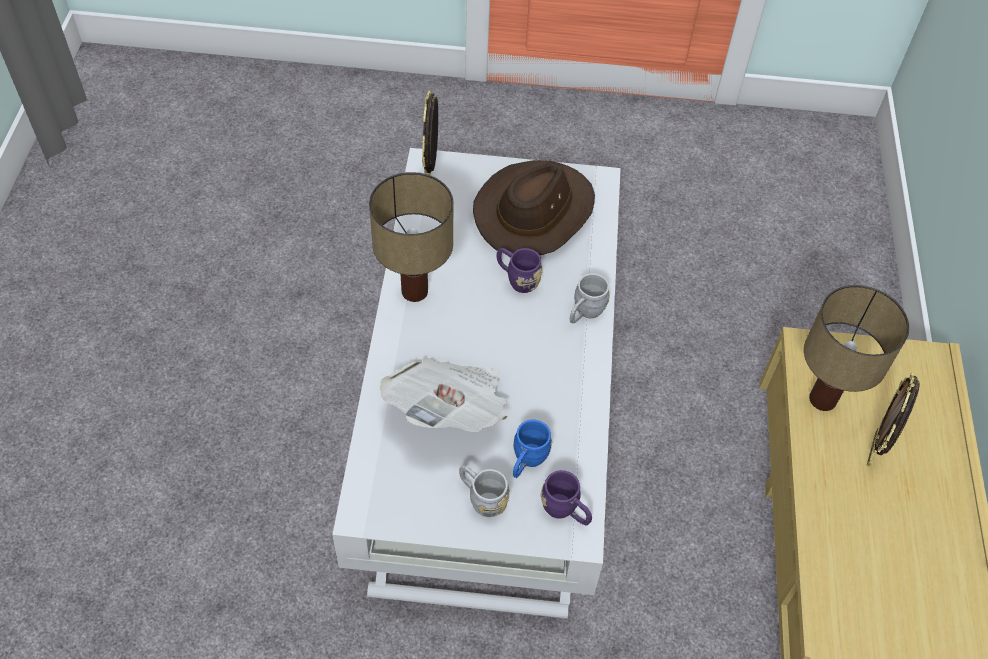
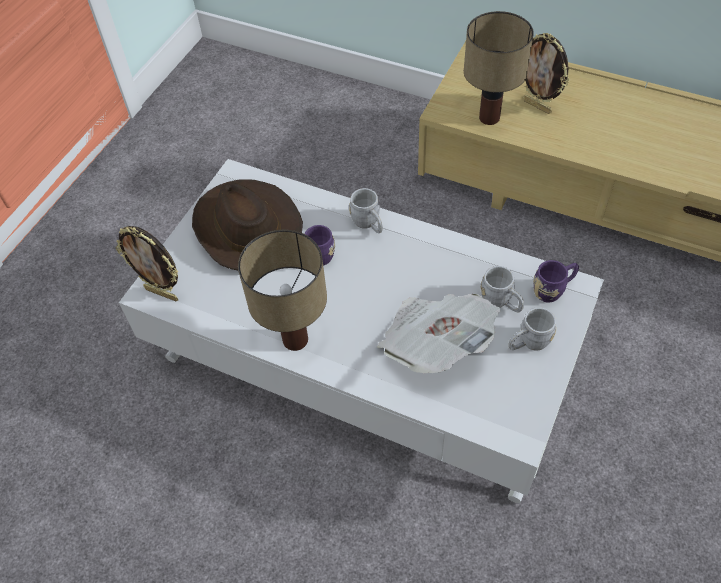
camera: 65 degrees left, 0 degrees up
(526, 461) = (501, 303): blue mug -> grey mug

